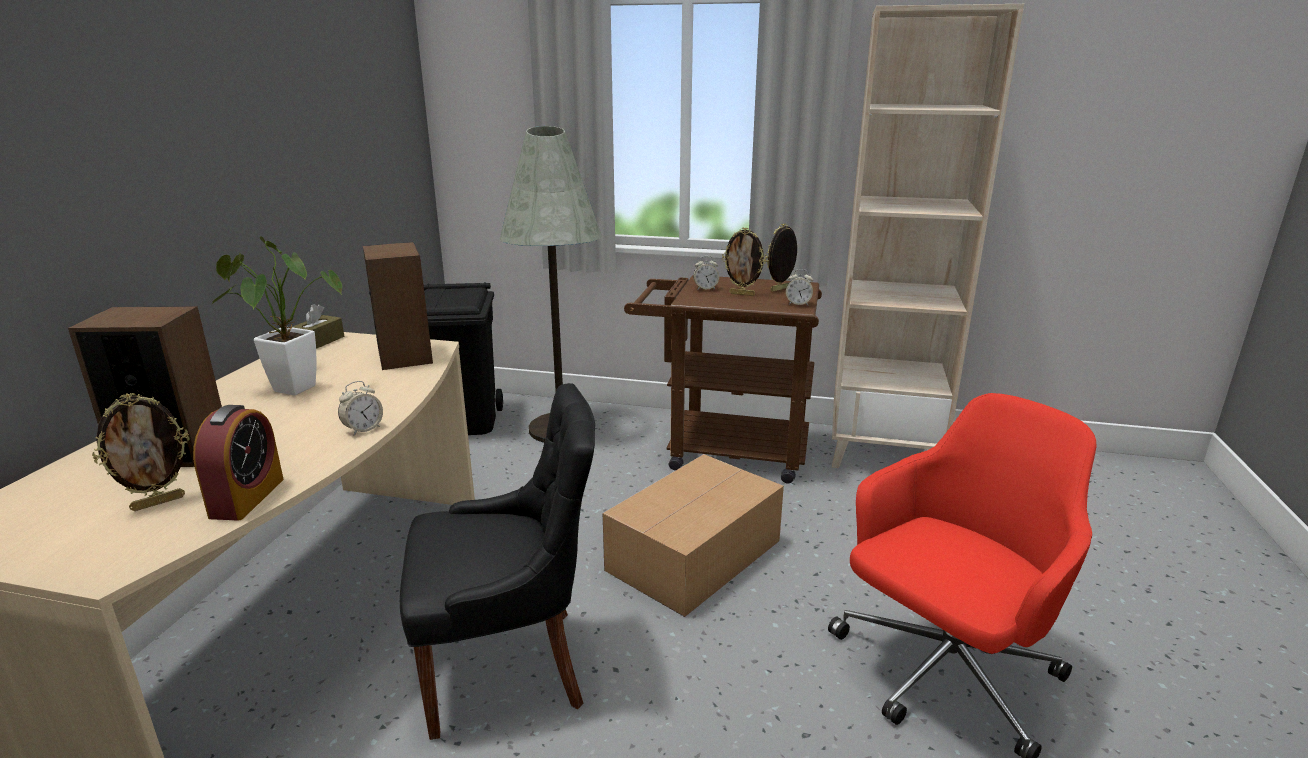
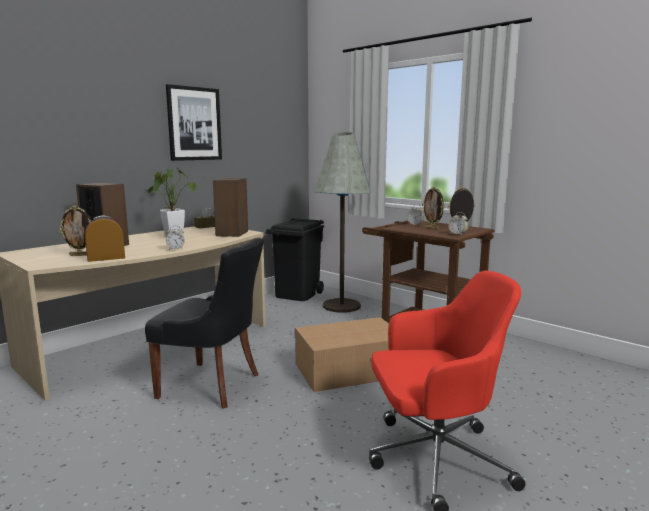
camera: 30 degrees right, 10 degrees down
(247, 497) = (106, 258): alarm clock -> alarm clock turned 150 degrees counterclockwise
(249, 125) = (194, 124): none -> picture
(884, 453) = (532, 354): beige bookcase -> none

